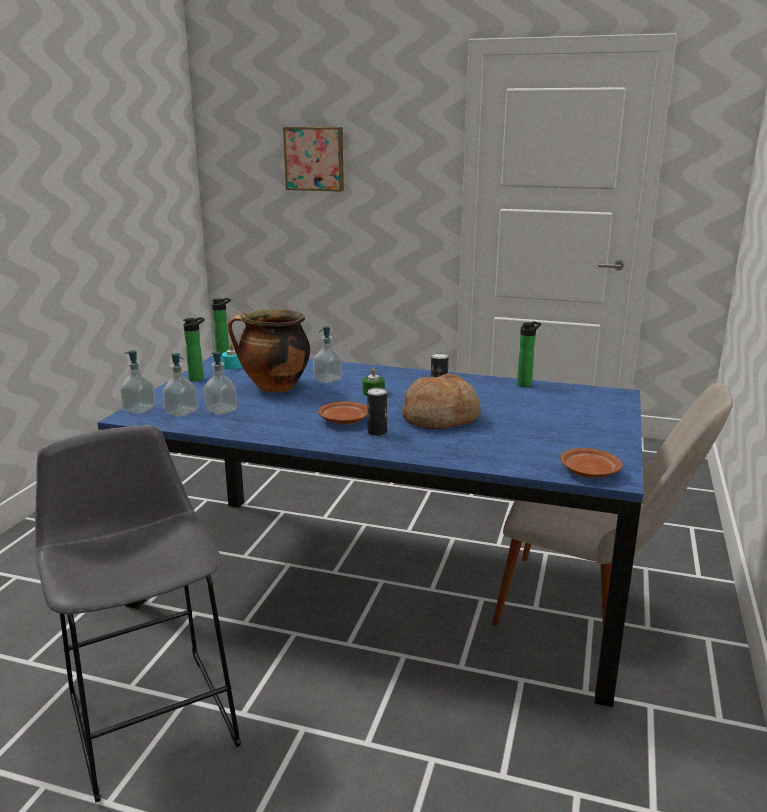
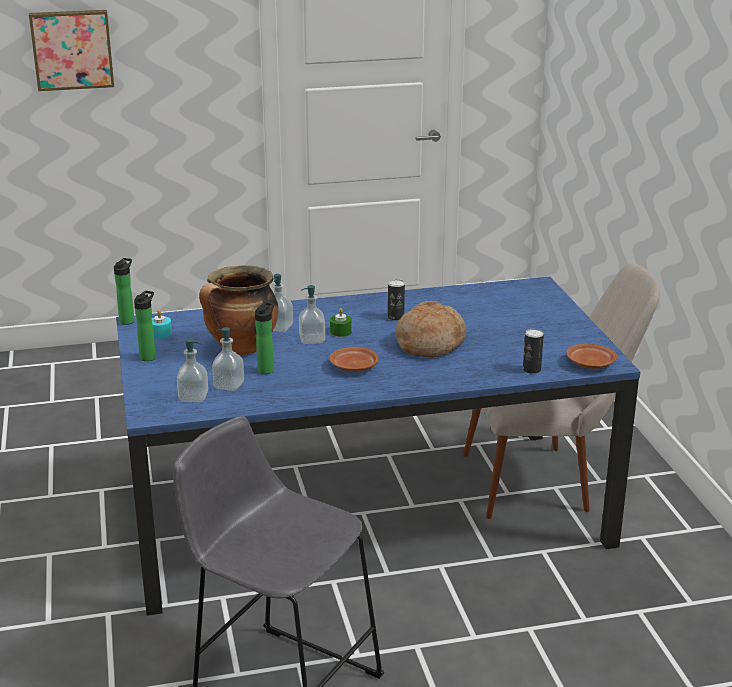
camera: 30 degrees left, 5 degrees up
(139, 409) = (146, 404): soap dispenser -> soap dispenser (312, 339)
(377, 432) = (396, 371): can -> can (531, 370)
(526, 384) = (457, 291): bottle -> bottle (266, 369)

